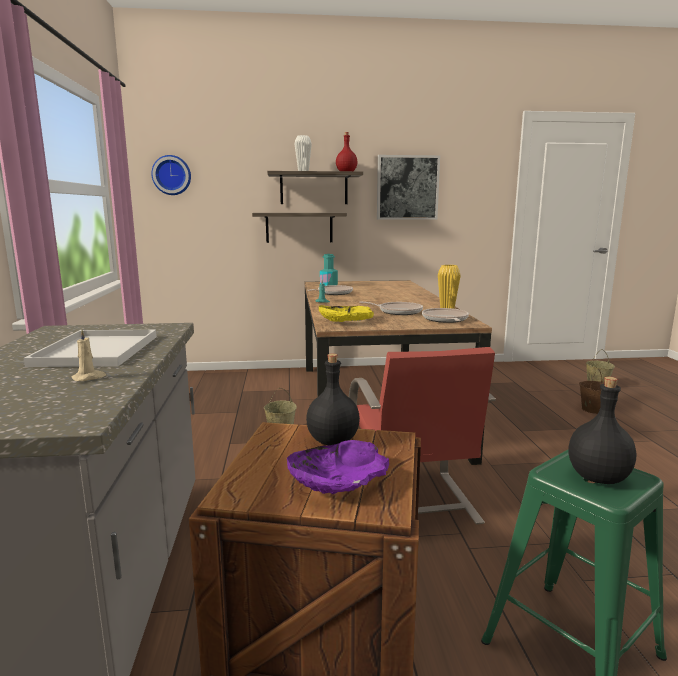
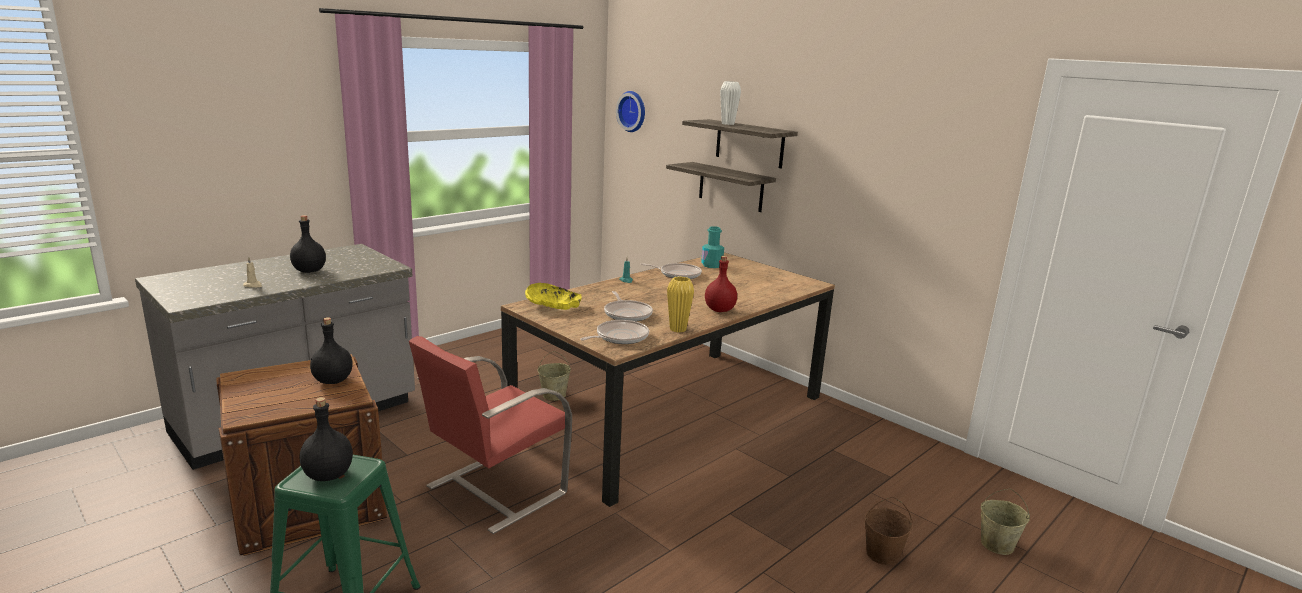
camera: 50 degrees right, 5 degrees up
(98, 351) = (309, 271): white tray -> black bottle
(339, 482) = (270, 397): purple bowl -> none
(346, 172) = (774, 129): red bottle -> red bottle (719, 310)
(407, 187) = (854, 158): picture -> none

